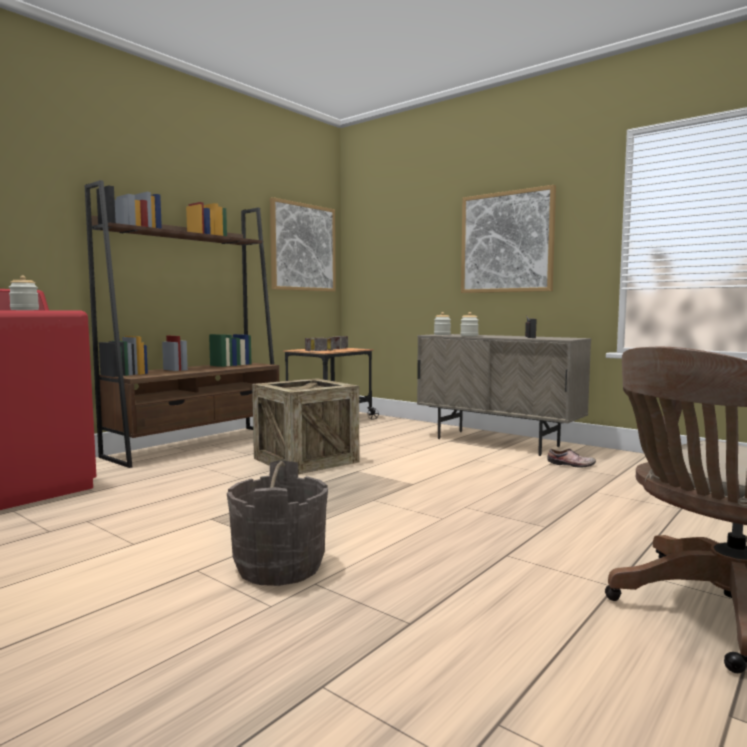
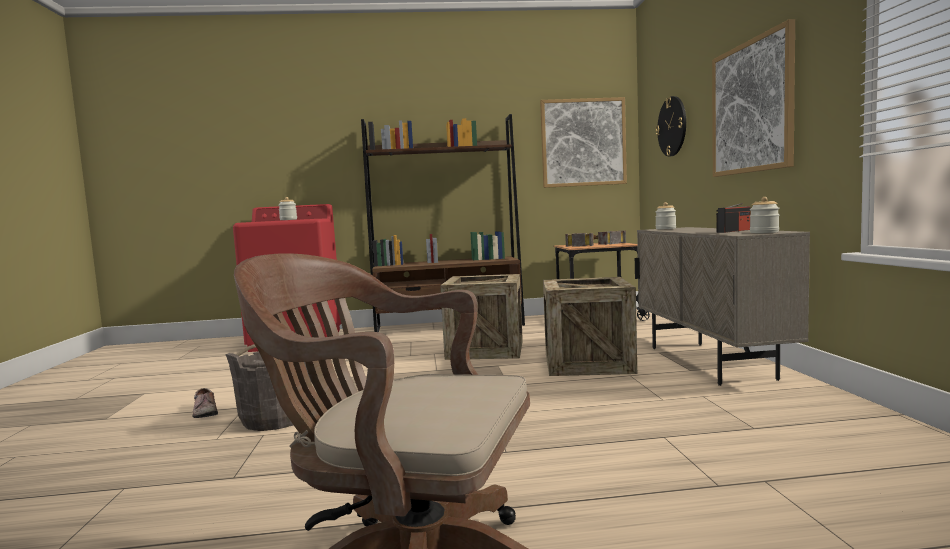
camera: 45 degrees right, 0 degrees up
(399, 245) = (672, 126): none -> wall clock
(423, 456) = (588, 363): none -> crate
(469, 336) = (675, 230): jar -> jar (764, 232)
(571, 465) = (727, 403): shoe -> shoe (204, 412)

